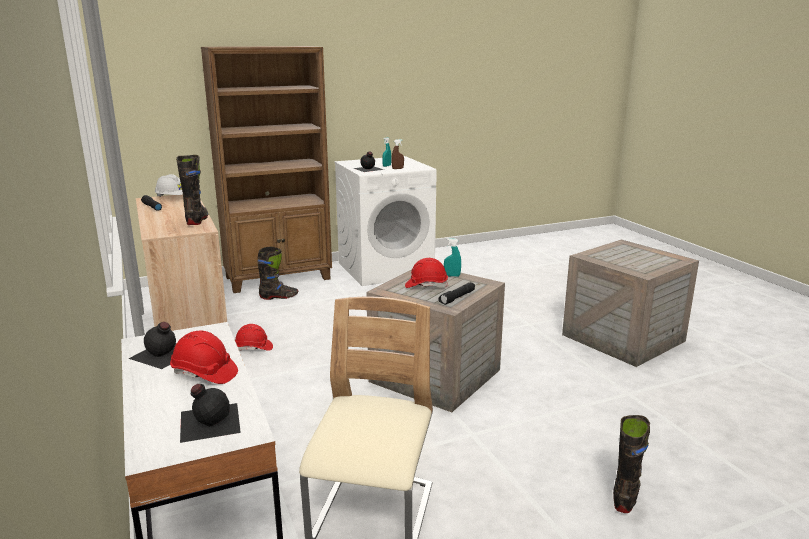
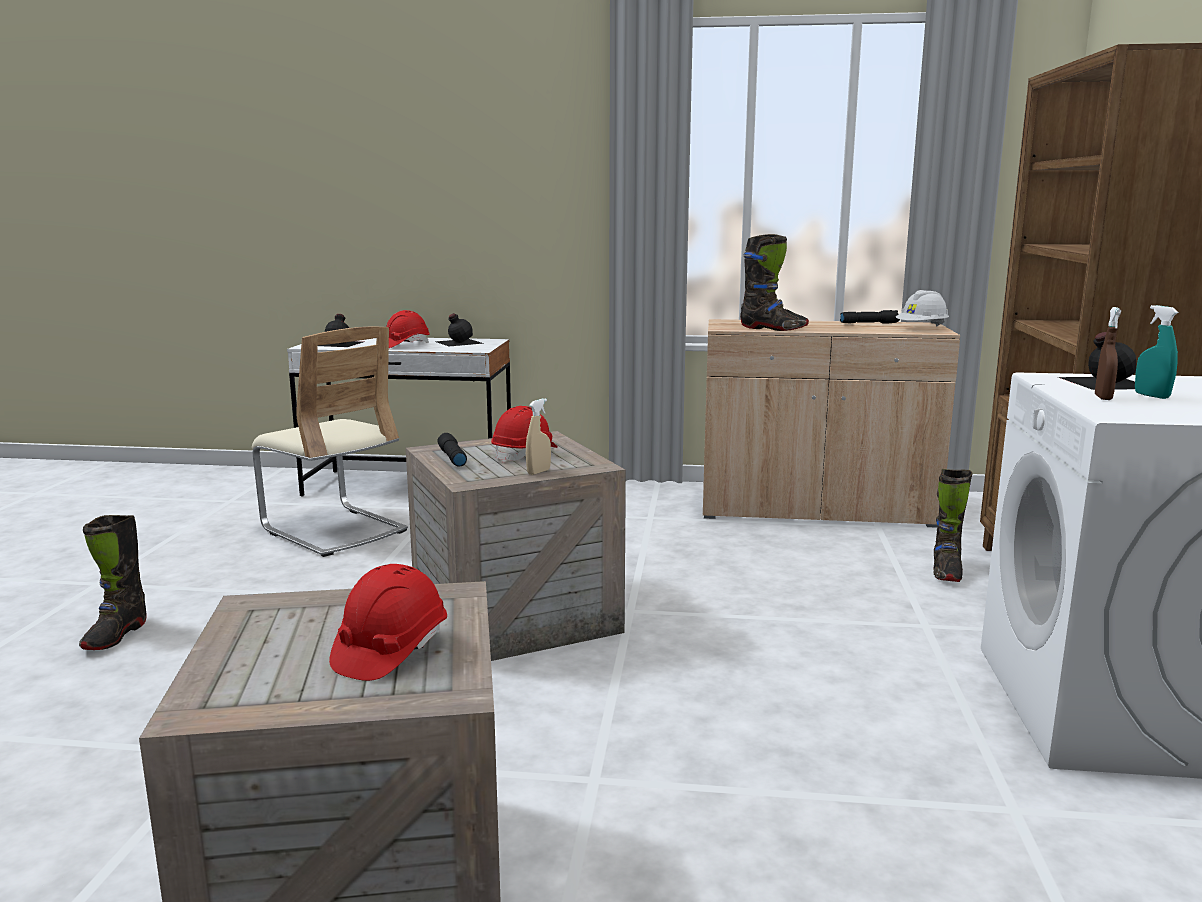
camera: 120 degrees right, 5 degrees down
(254, 348) = (737, 533): red hard hat -> red hard hat (390, 650)
(452, 276) = (538, 472): turquoise spray bottle -> beige spray bottle
(626, 495) = (115, 636): black boot -> black boot turned 45 degrees clockwise

